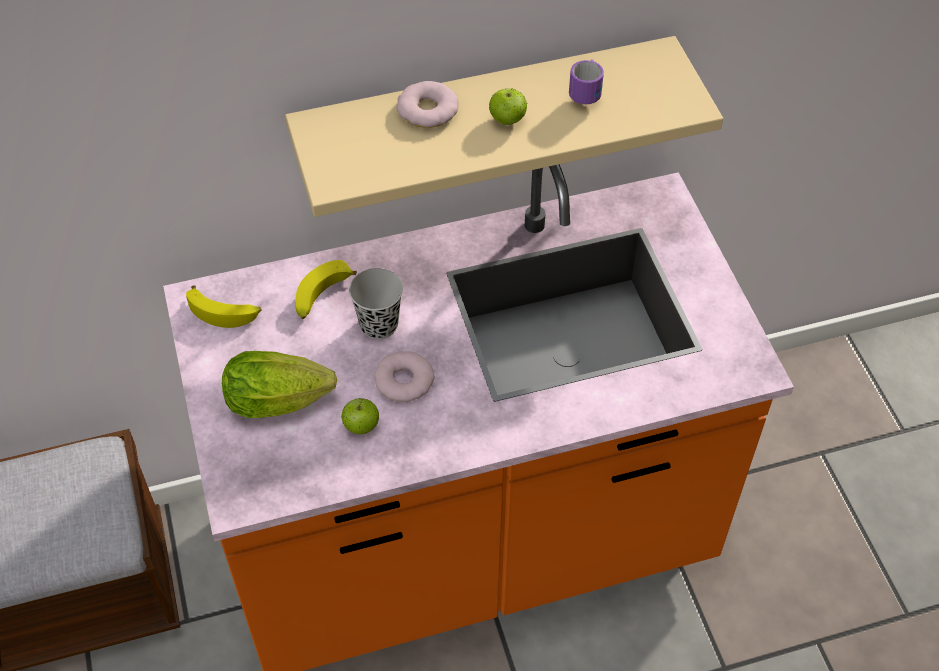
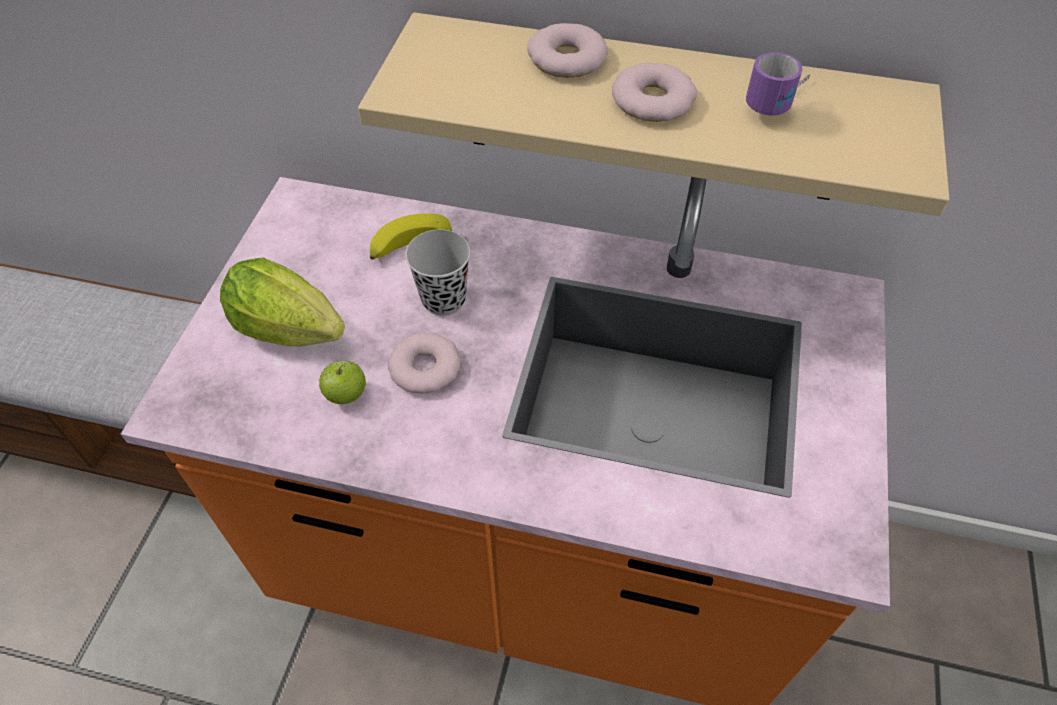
camera: 30 degrees right, 0 degrees up
(224, 312) = (311, 222): banana -> none
(507, 120) = (652, 100): apple -> donut

